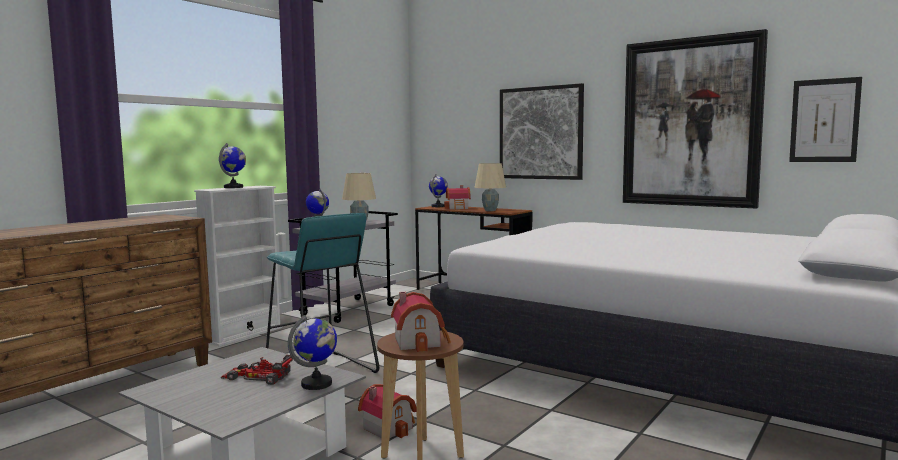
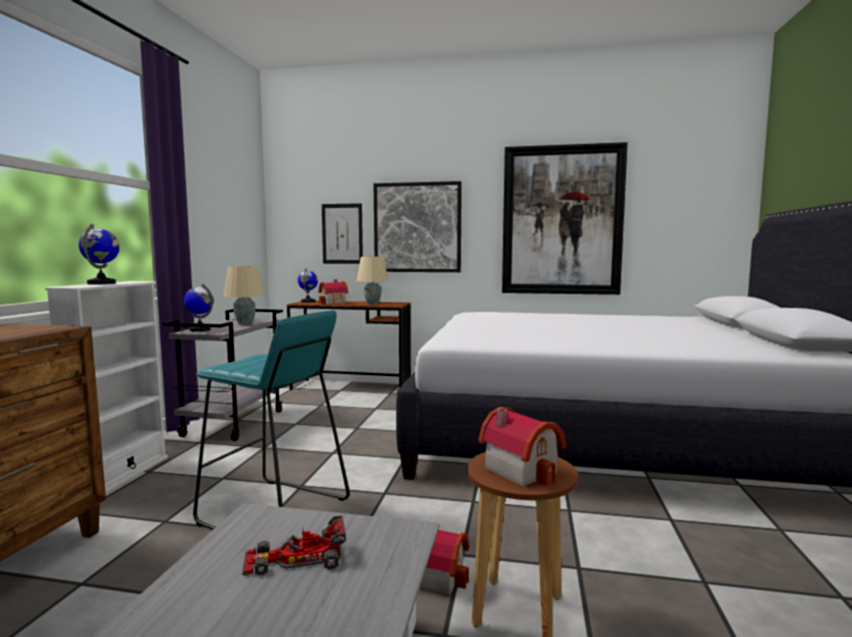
camera: 25 degrees left, 0 degrees up
(317, 384) = (397, 552): globe -> none
(824, 120) = (670, 221): picture -> picture (342, 234)

